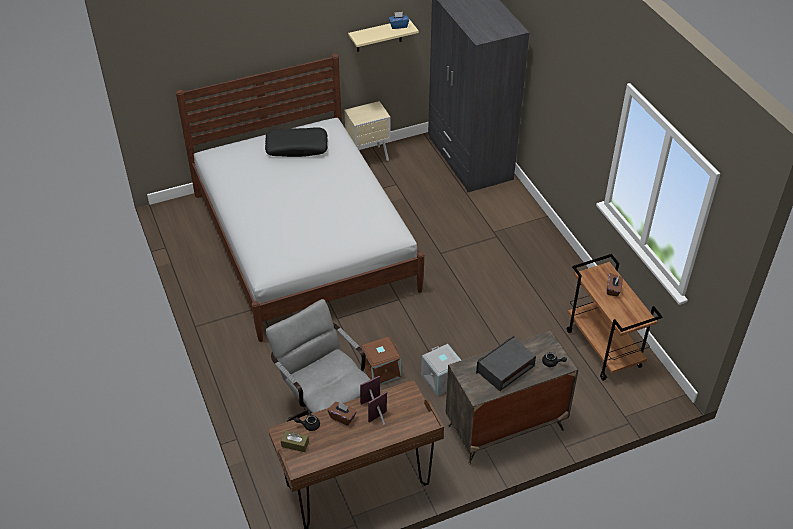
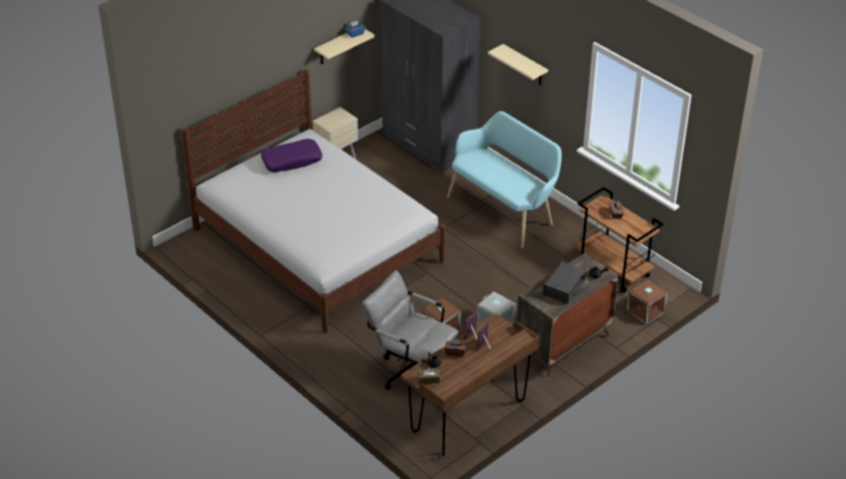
camera: 20 degrees left, 5 degrees down
(297, 147) = (292, 160): black pillow -> purple pillow
(514, 248) = (504, 210): none -> turquoise bench
(563, 96) = (525, 66): none -> beige shelf
(619, 410) = (646, 311): none -> brown storage box

